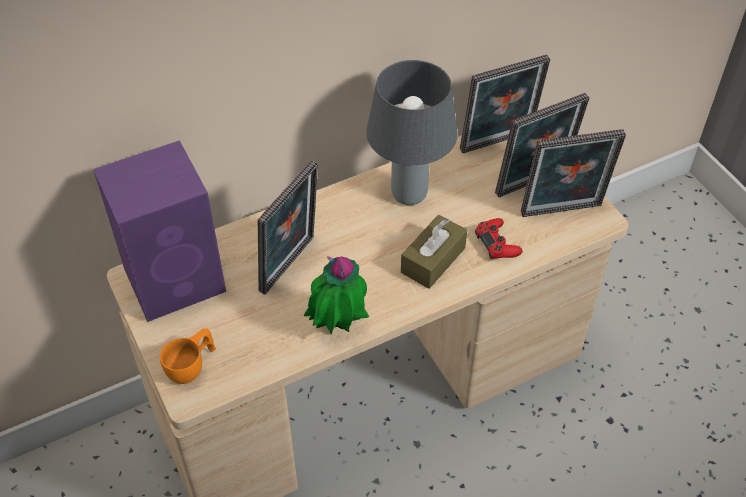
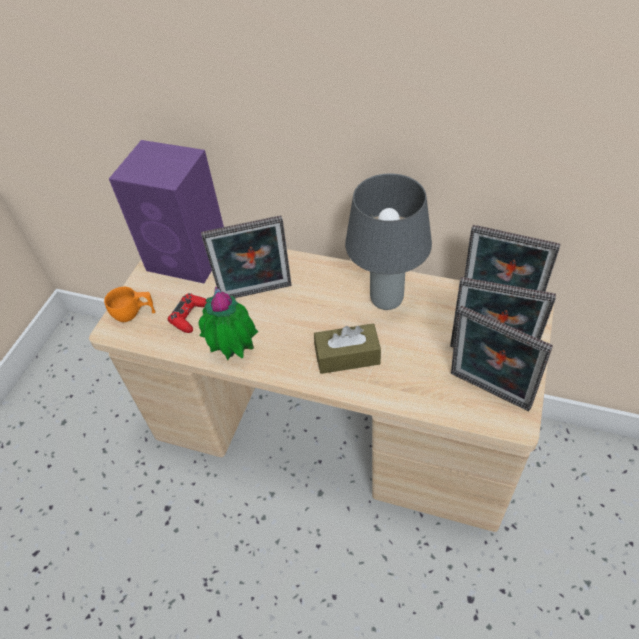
camera: 50 degrees right, 0 degrees up
(497, 244) = (406, 378): red game controller -> red game controller (189, 316)

